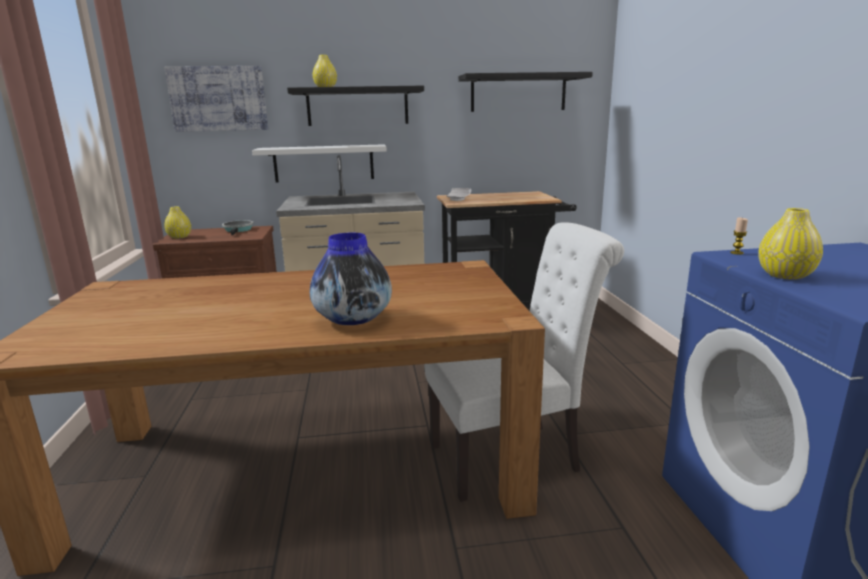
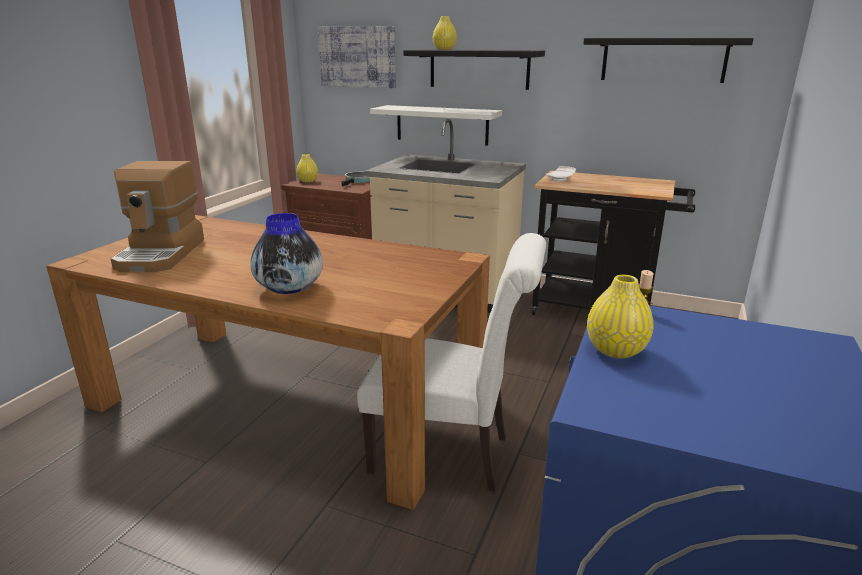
camera: 30 degrees right, 5 degrees up
(126, 323) = (162, 254): none -> coffee machine

